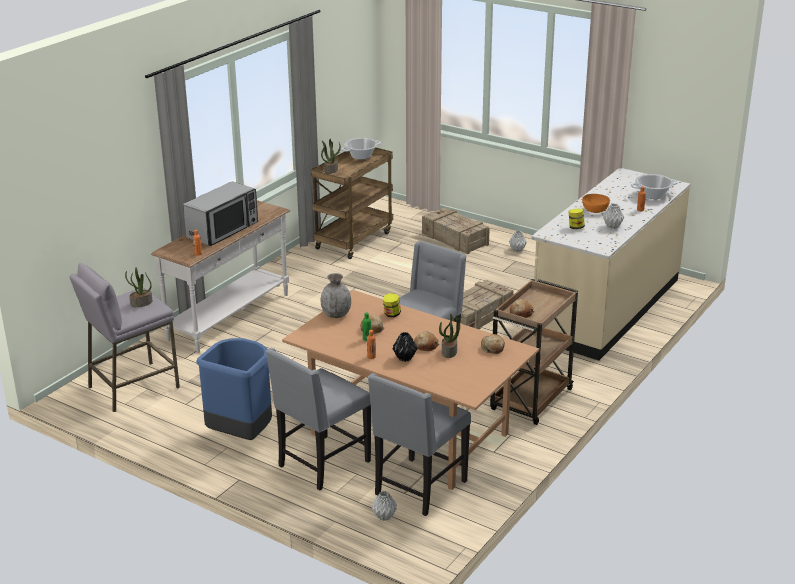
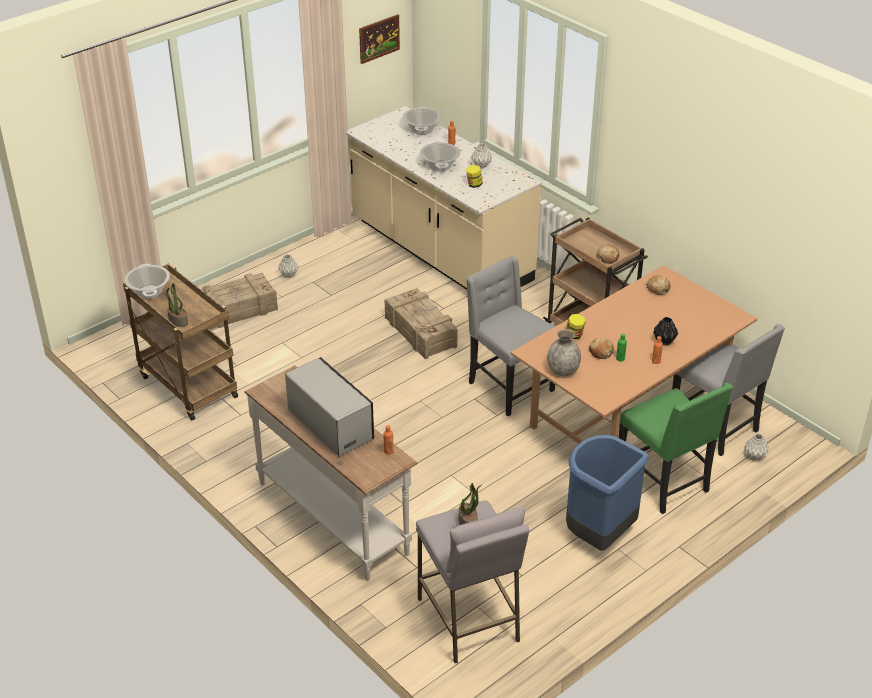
camera: 75 degrees left, 10 degrees up
(322, 464) = (664, 484): grey chair -> green chair
(426, 346) = (643, 325): bread -> none
(449, 352) = (658, 314): potted plant -> none
(595, 210) = (439, 166): orange bowl -> cooking pot
(683, 105) = (379, 38): none -> picture

